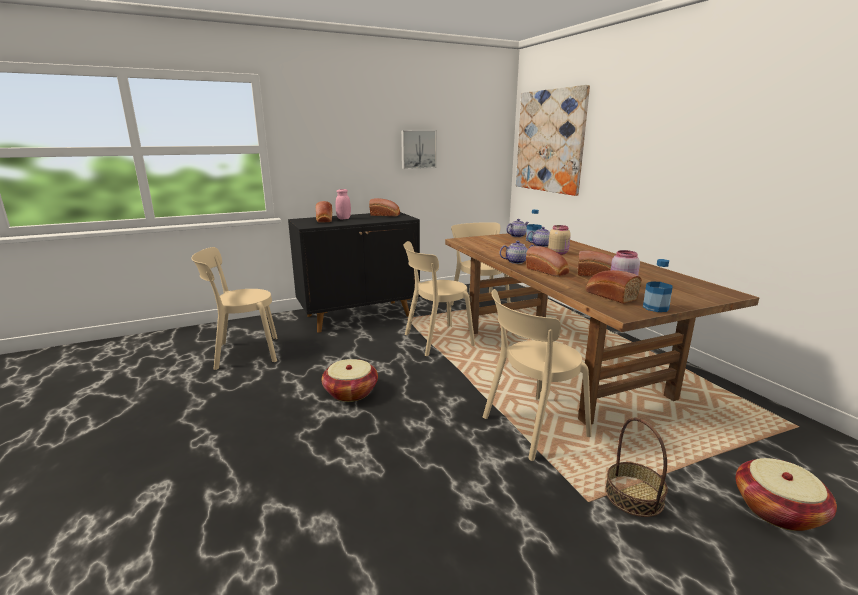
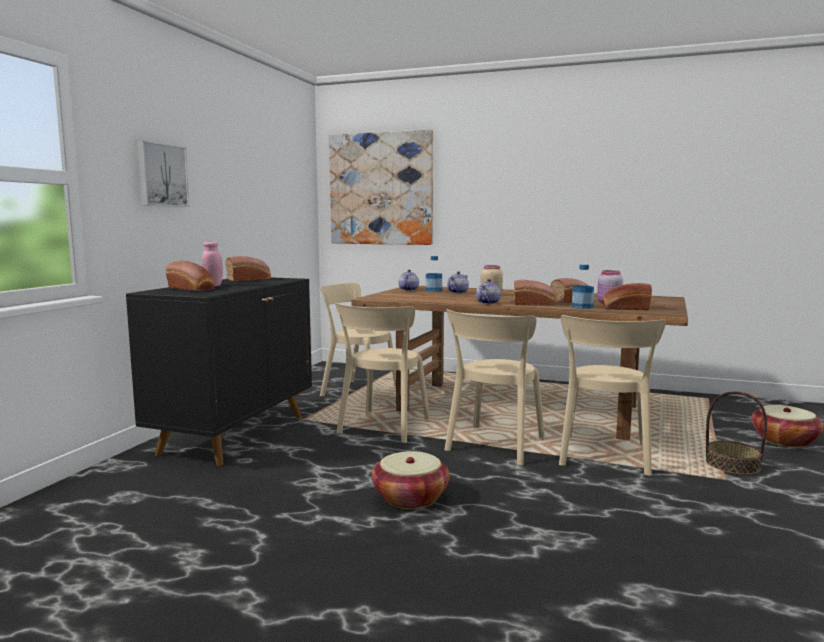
camera: 45 degrees left, 10 degrees down
(243, 353) = (160, 523): beige chair -> beige chair (494, 446)
(418, 149) = (243, 194): picture -> picture (161, 175)
(655, 308) = (669, 308): bottle -> bottle (582, 307)

